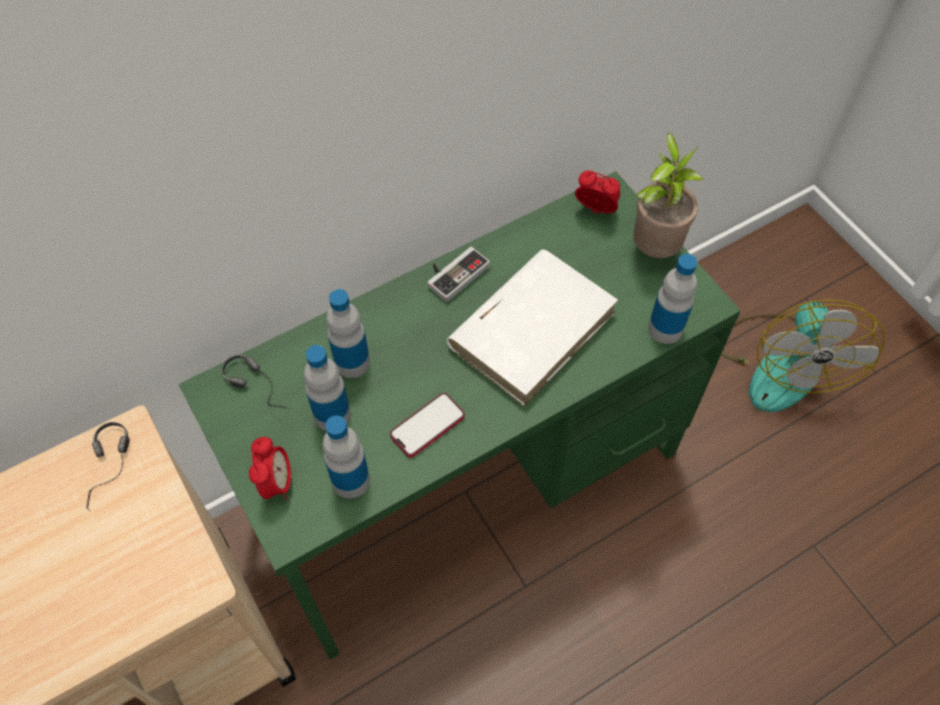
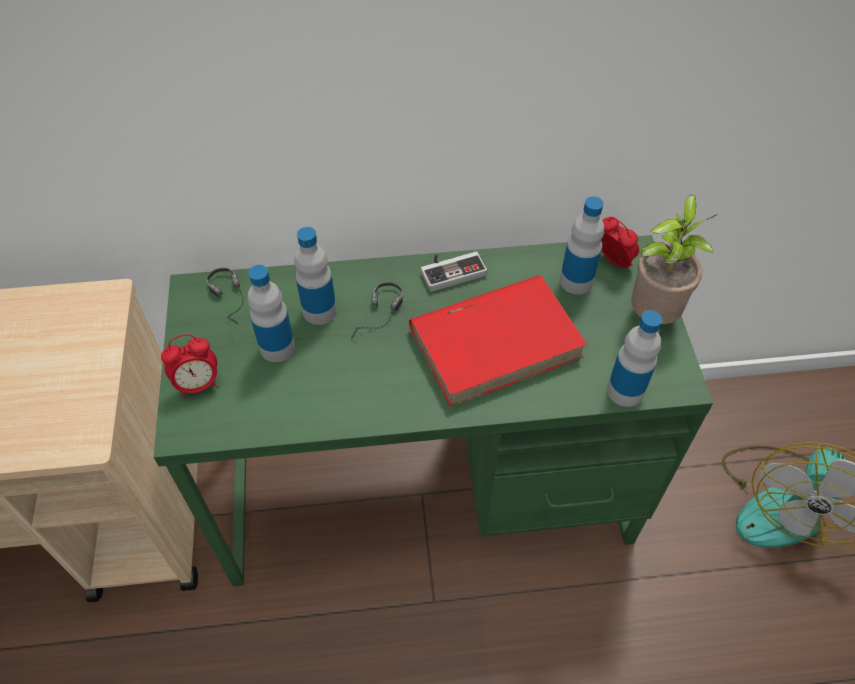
camera: 25 degrees right, 5 degrees down
(112, 470) = (76, 321): headphones -> headphones (379, 321)
(276, 482) = (198, 384): alarm clock -> alarm clock turned 45 degrees clockwise
(350, 480) = (260, 408): bottle -> bottle (576, 281)
(427, 426) = (353, 389): phone -> none
(533, 328) = (496, 342): white book -> red book

